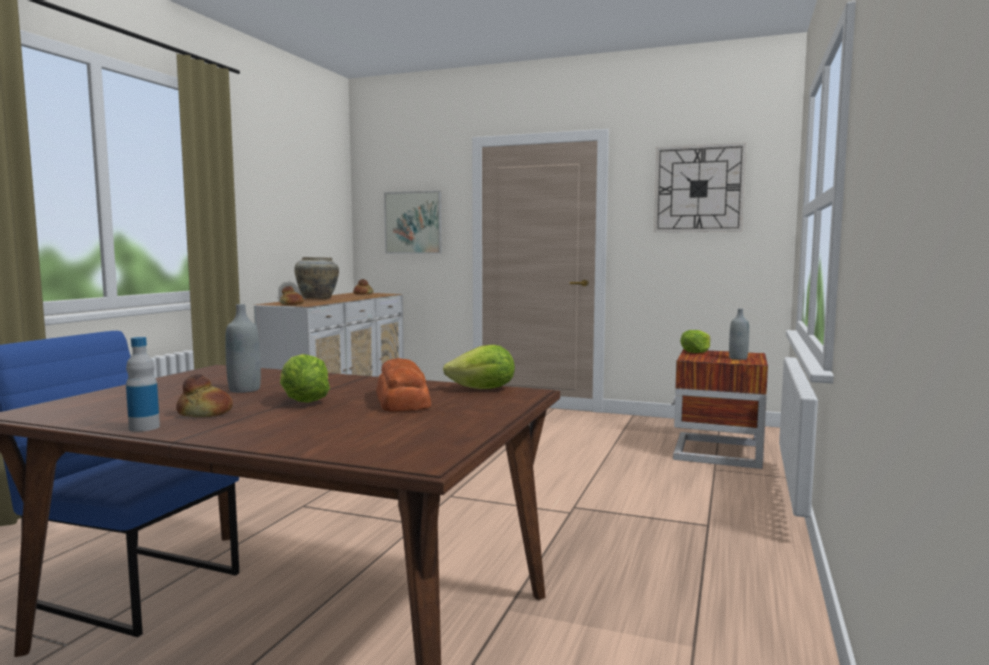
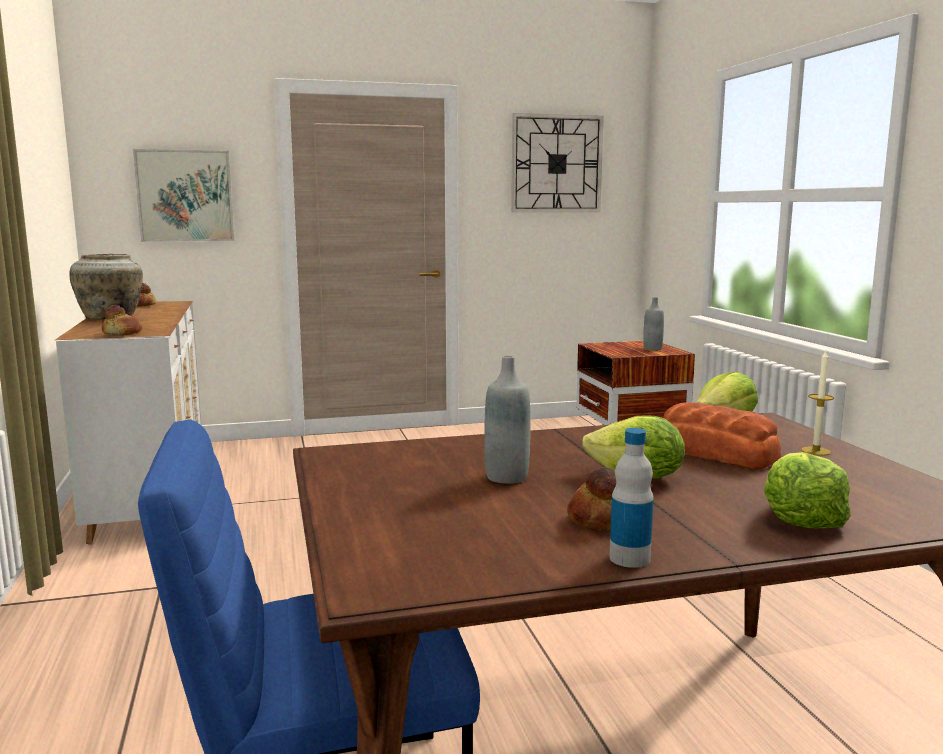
camera: 35 degrees left, 5 degrees up
(475, 411) = (816, 451): none -> candle
(696, 351) = (599, 345): lettuce -> lettuce (801, 518)

